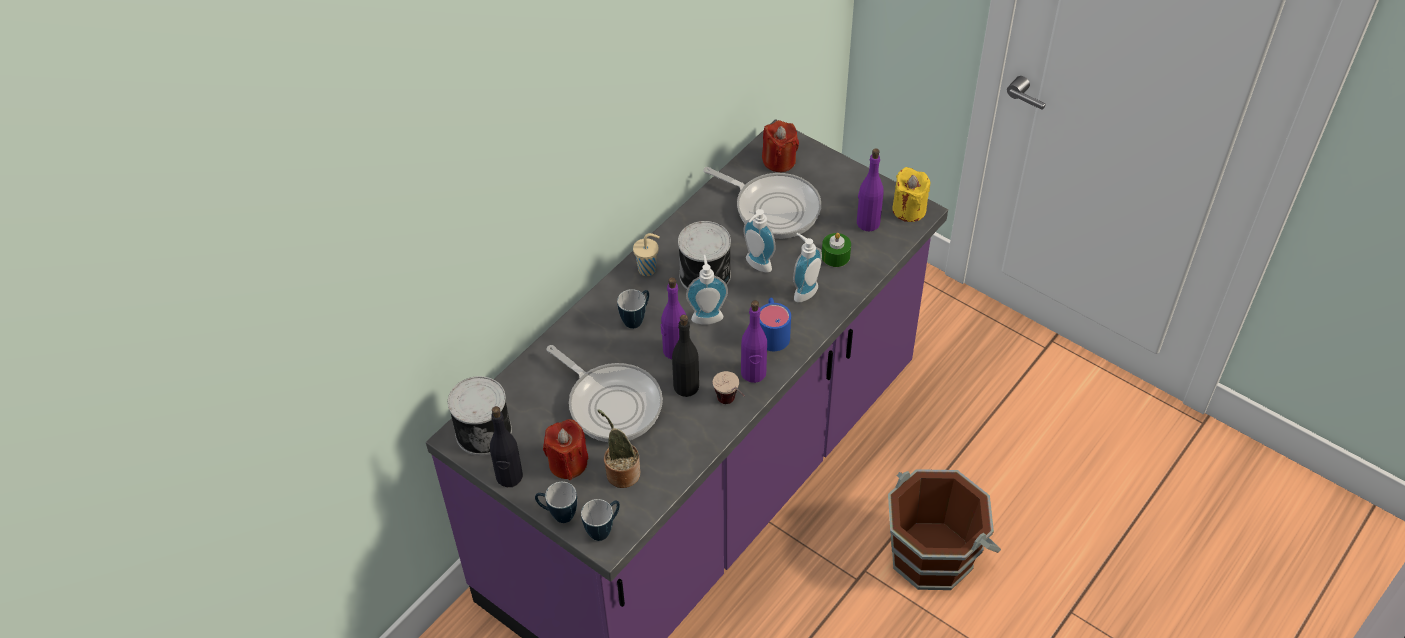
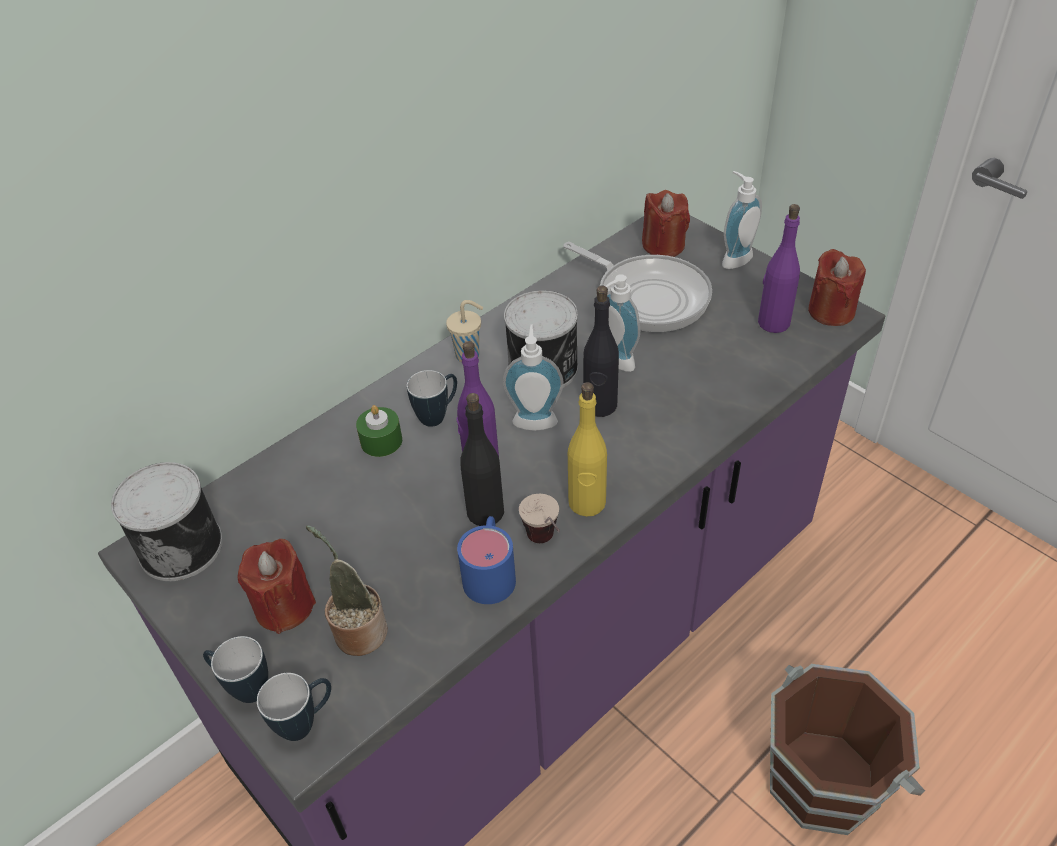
camera: 10 degrees right, 5 degrees down
(509, 477) = (193, 618): black bottle -> black bottle (600, 405)
(611, 403) = (373, 525): frying pan -> none
(753, 373) = (587, 503): purple bottle -> yellow bottle
(772, 332) = (623, 448): blue mug -> blue mug (490, 571)
(803, 291) = (674, 399): soap dispenser -> soap dispenser (734, 258)
(835, 256) = (725, 359): green candle -> green candle (381, 441)
(909, 209) = (831, 311): yellow candle -> red candle

